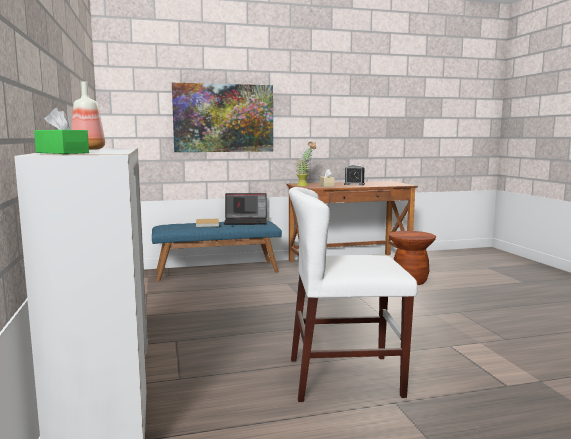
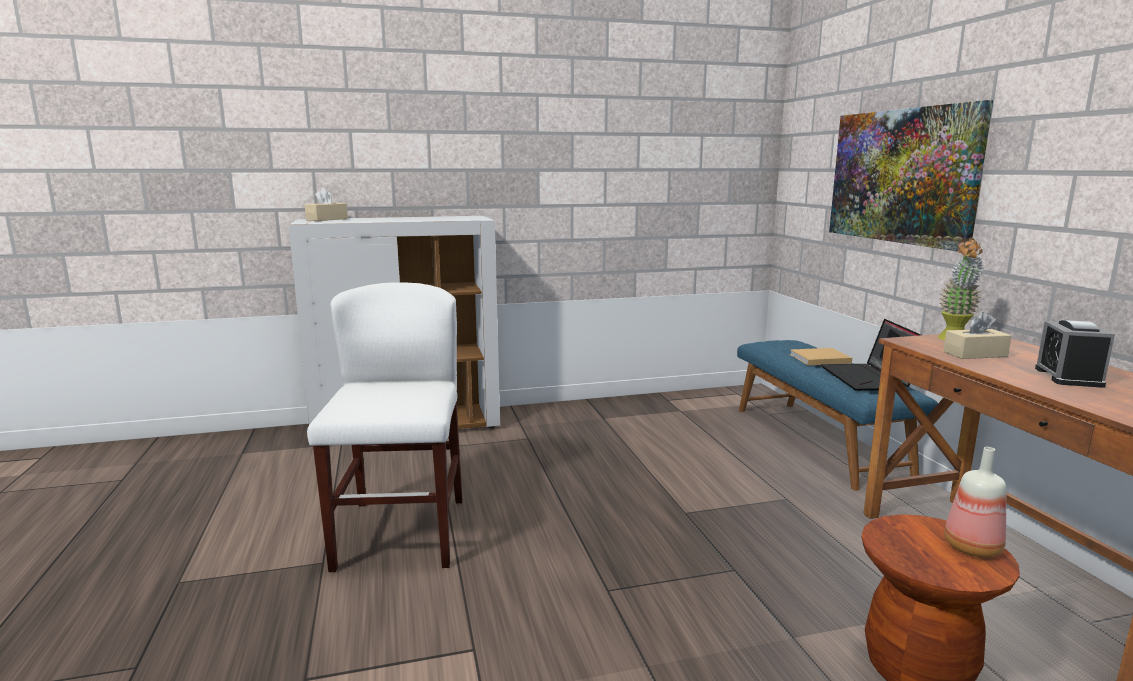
camera: 90 degrees right, 5 degrees up
(62, 153) = (327, 219): green tissue box -> beige tissue box
(87, 149) = (423, 218): bottle -> bottle (970, 547)

